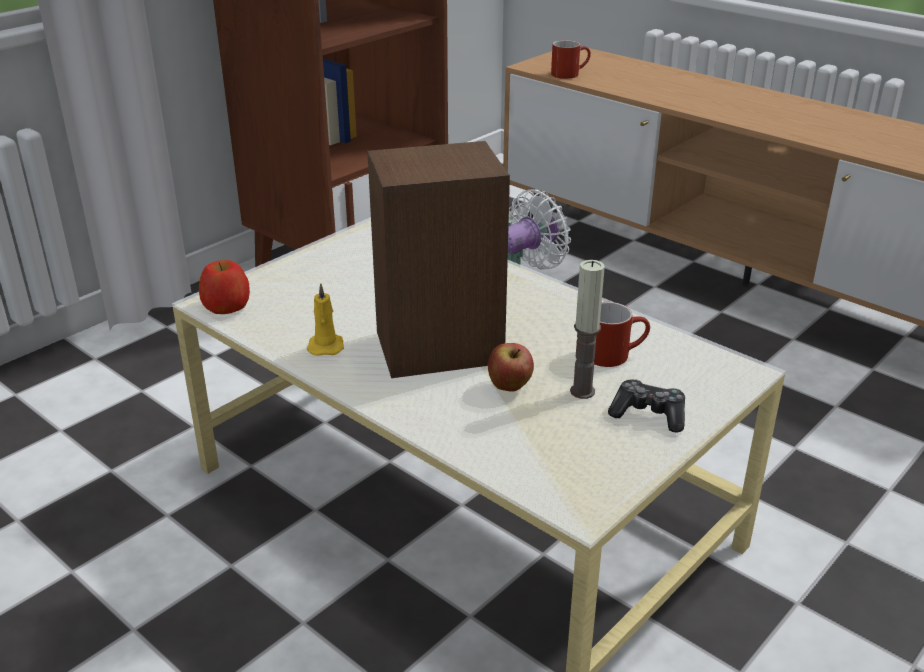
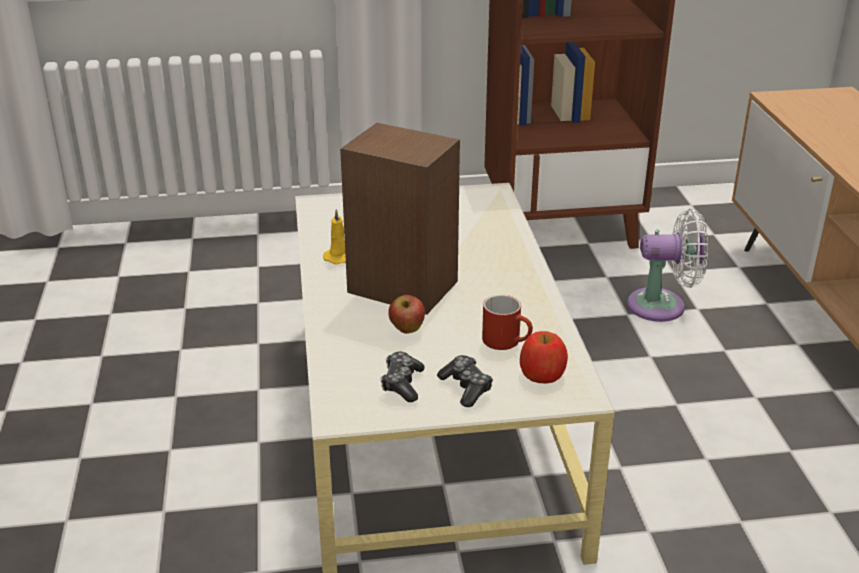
camera: 40 degrees right, 0 degrees up
(227, 305) = (321, 209): apple -> apple (542, 373)
(569, 74) = (797, 114): red mug -> none
(582, 391) = (447, 354): candle -> none
(589, 441) = (402, 384): none -> game controller

